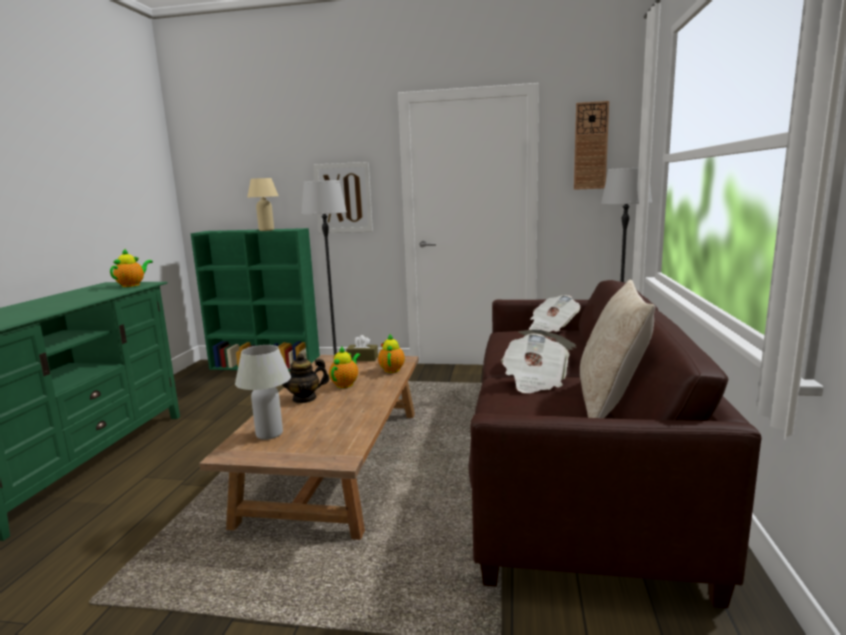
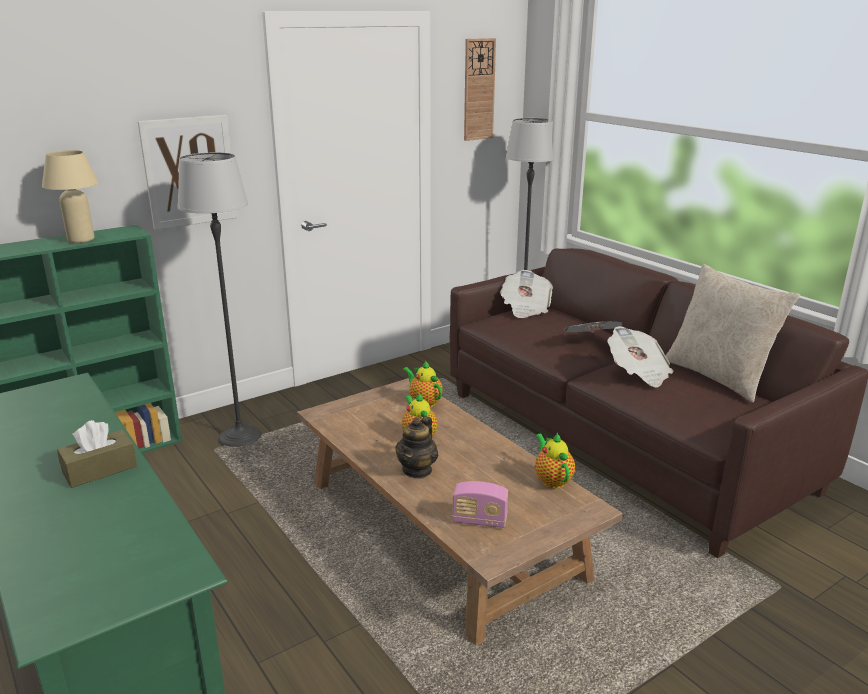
camera: 45 degrees left, 10 degrees up
(132, 285) = (57, 396): teapot -> teapot (552, 480)
(269, 434) = (479, 521): white table lamp -> radio
(362, 358) = (362, 400): brown tissue box -> brown tissue box (100, 469)

